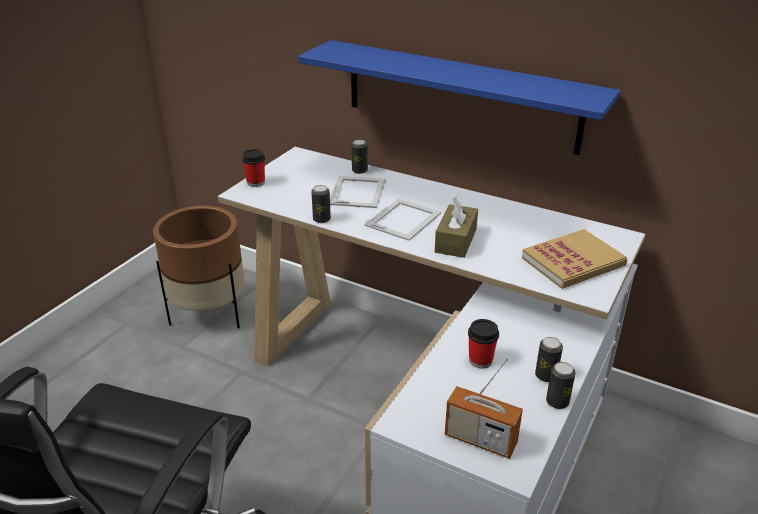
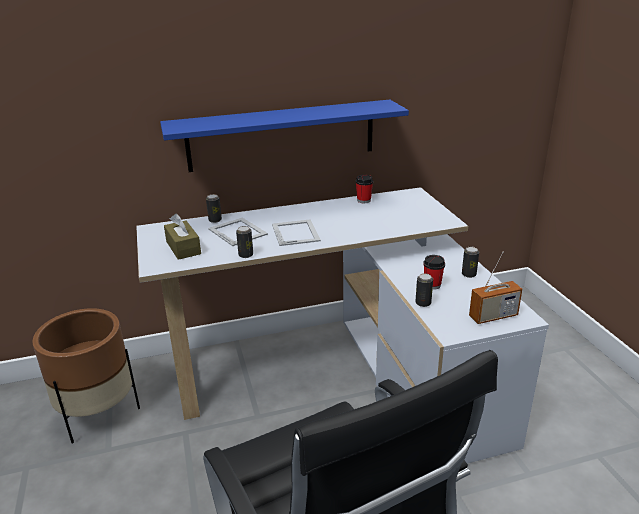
camera: 45 degrees left, 5 degrees down
(256, 182) = (153, 257): cup -> cup (364, 200)
(456, 240) = (344, 229): brown tissue box -> brown tissue box (183, 248)
(557, 402) = (491, 282): can -> can (423, 303)
(573, 262) = (416, 212): book -> none

